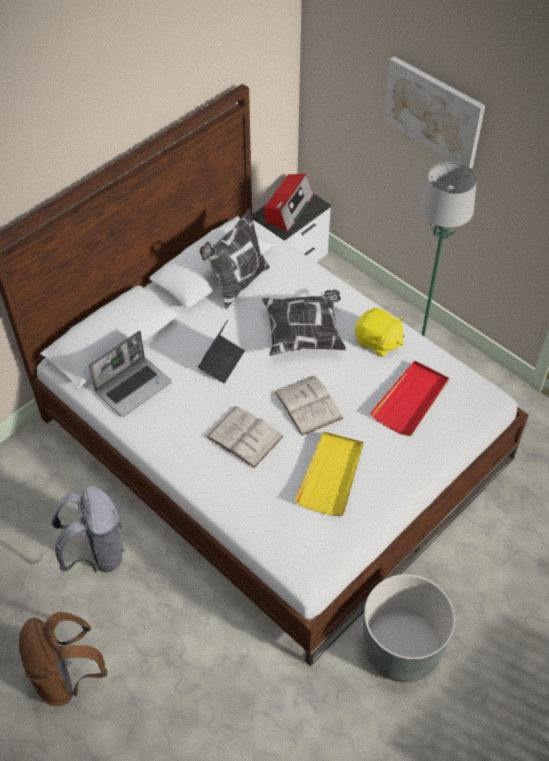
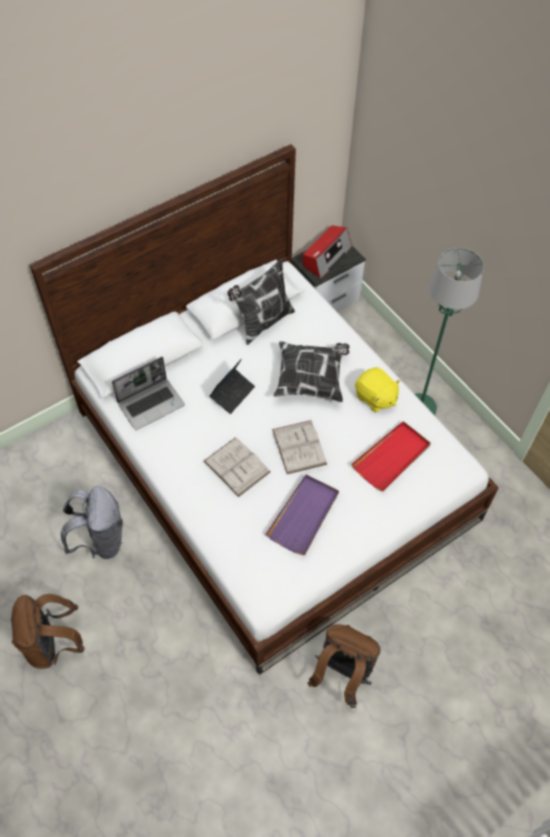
camera: 10 degrees right, 5 degrees up
(331, 475) = (304, 515): yellow tray -> purple tray
(401, 647) = (342, 673): grey planter -> brown backpack
(433, 112) = (458, 197): picture -> none

